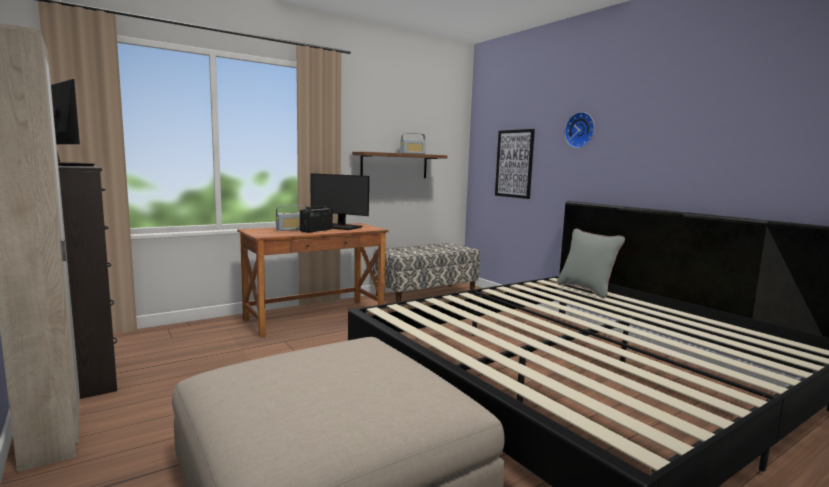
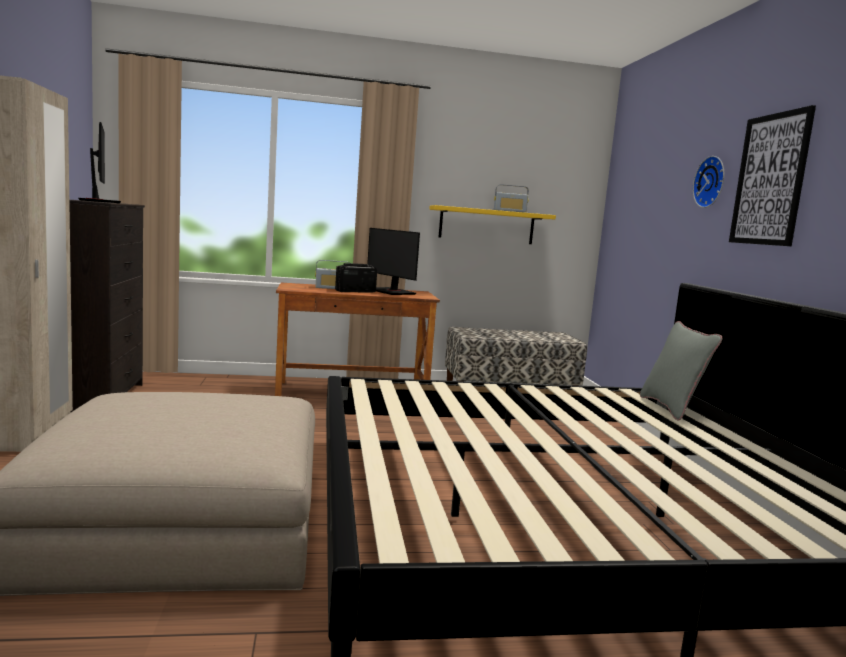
camera: 25 degrees right, 0 degrees up
(394, 165) = (486, 225): brown shelf -> yellow shelf
(514, 163) = (642, 230): picture -> picture (770, 179)

